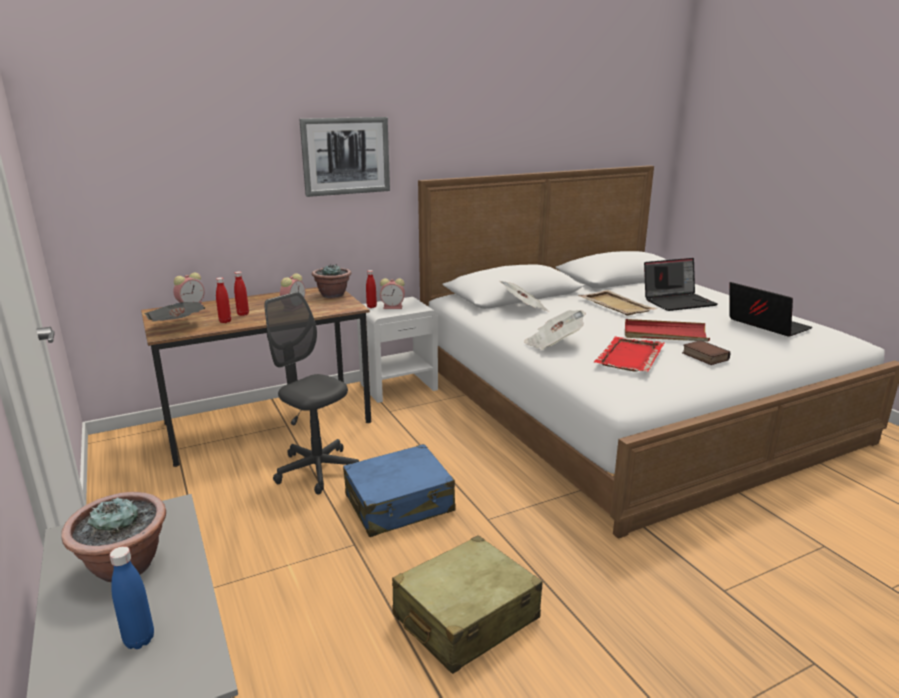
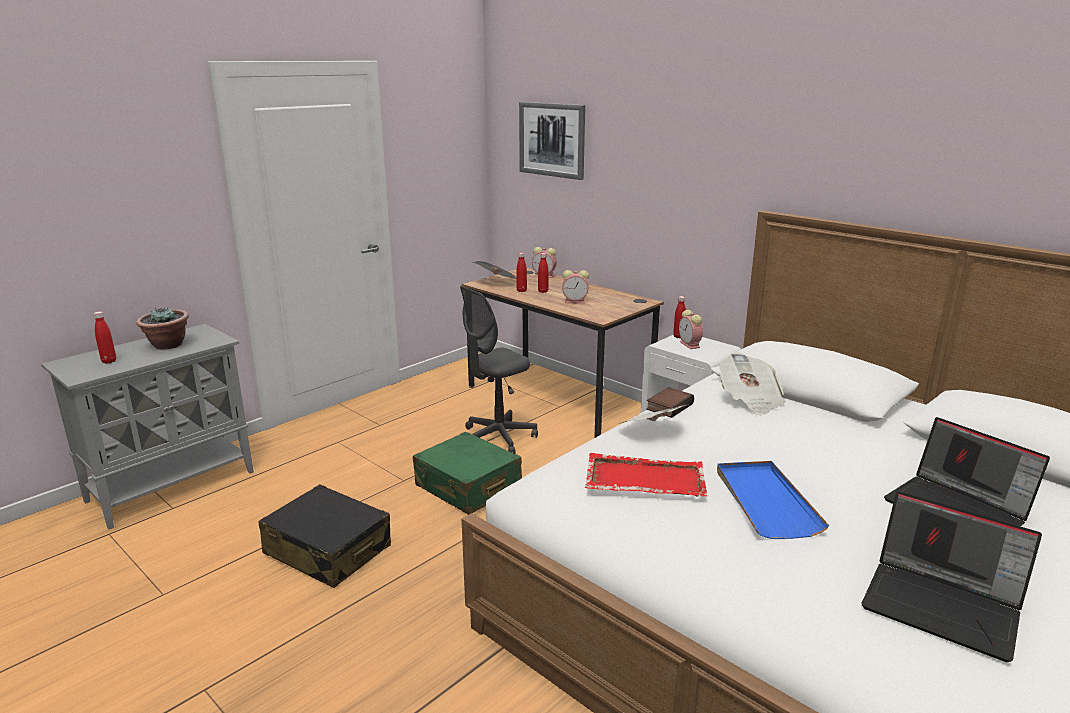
camera: 70 degrees right, 0 degrees up
(139, 640) = (109, 361): blue bottle -> red bottle
(317, 470) = (498, 438): grey office chair -> grey office chair turned 150 degrees counterclockwise
(333, 295) = (627, 306): potted plant -> none
(346, 156) = (693, 168): picture -> picture (552, 140)
(399, 504) = (468, 487): blue suitcase -> green suitcase
(465, 618) = (328, 550): beige suitcase -> black suitcase
(615, 305) = (855, 457): beige tray -> none
(664, 334) = (765, 501): red tray -> blue tray
(703, 356) = (703, 537): book -> book (669, 406)
(765, 325) = (943, 605): laptop -> laptop turned 90 degrees clockwise

